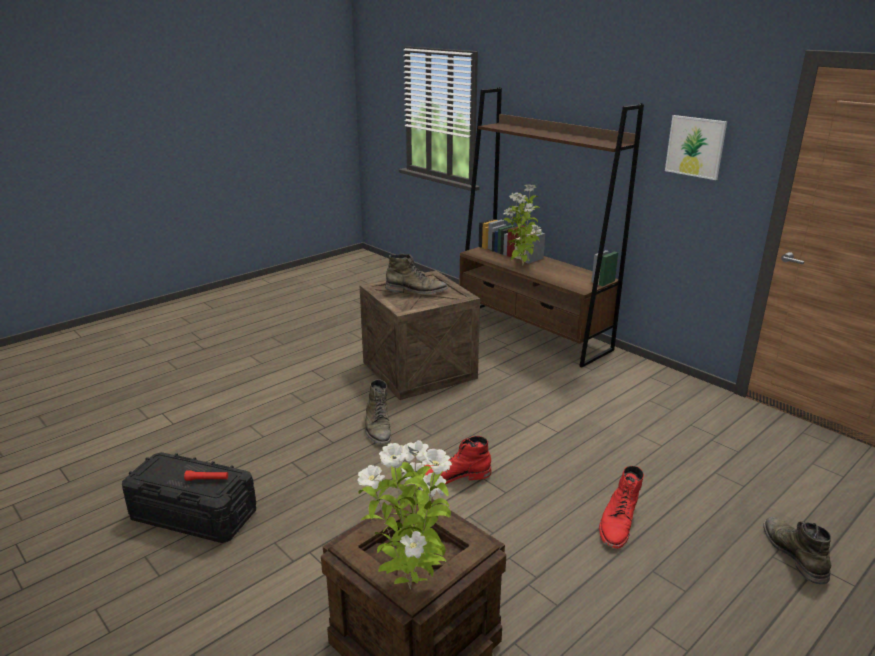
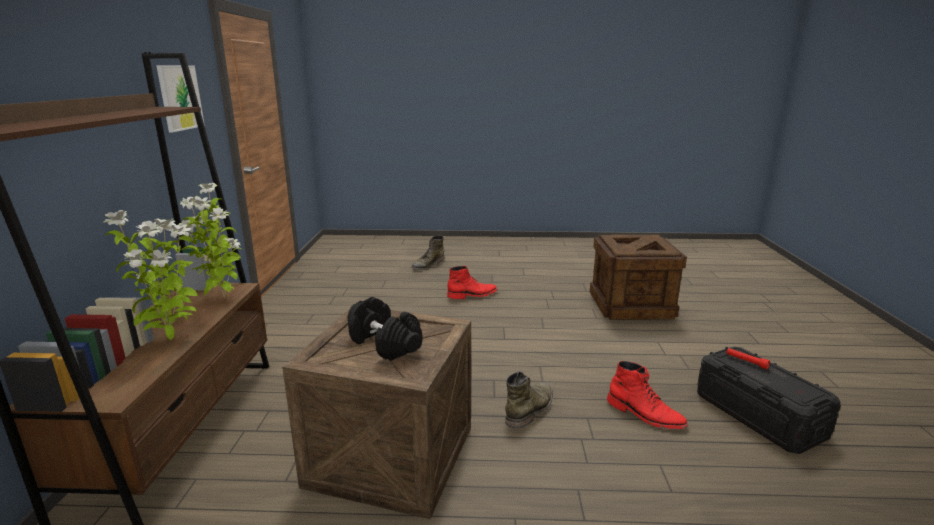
camera: 135 degrees left, 5 degrees down
(411, 586) = (652, 237): potted plant -> potted plant (222, 298)
(416, 291) = (384, 344): green boot -> black dumbbell
(453, 476) = (521, 348): red boot -> red boot (645, 415)

